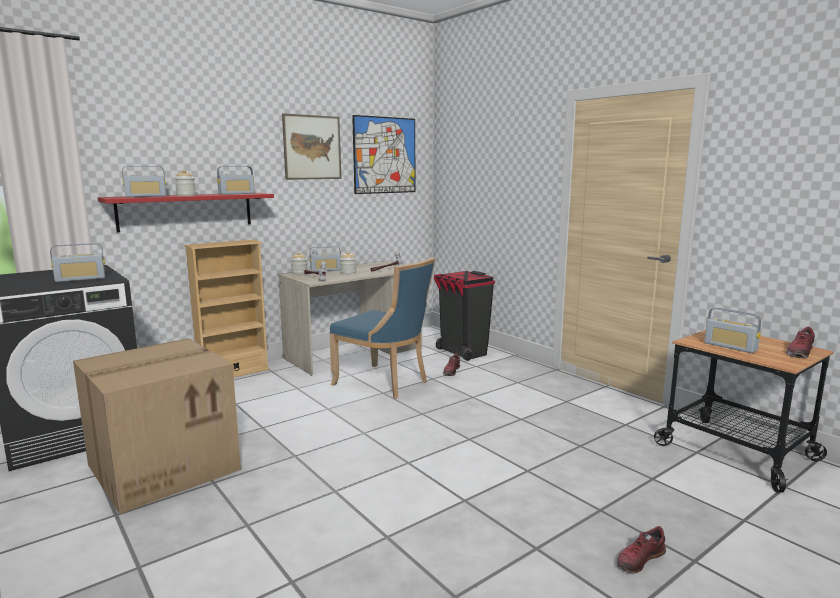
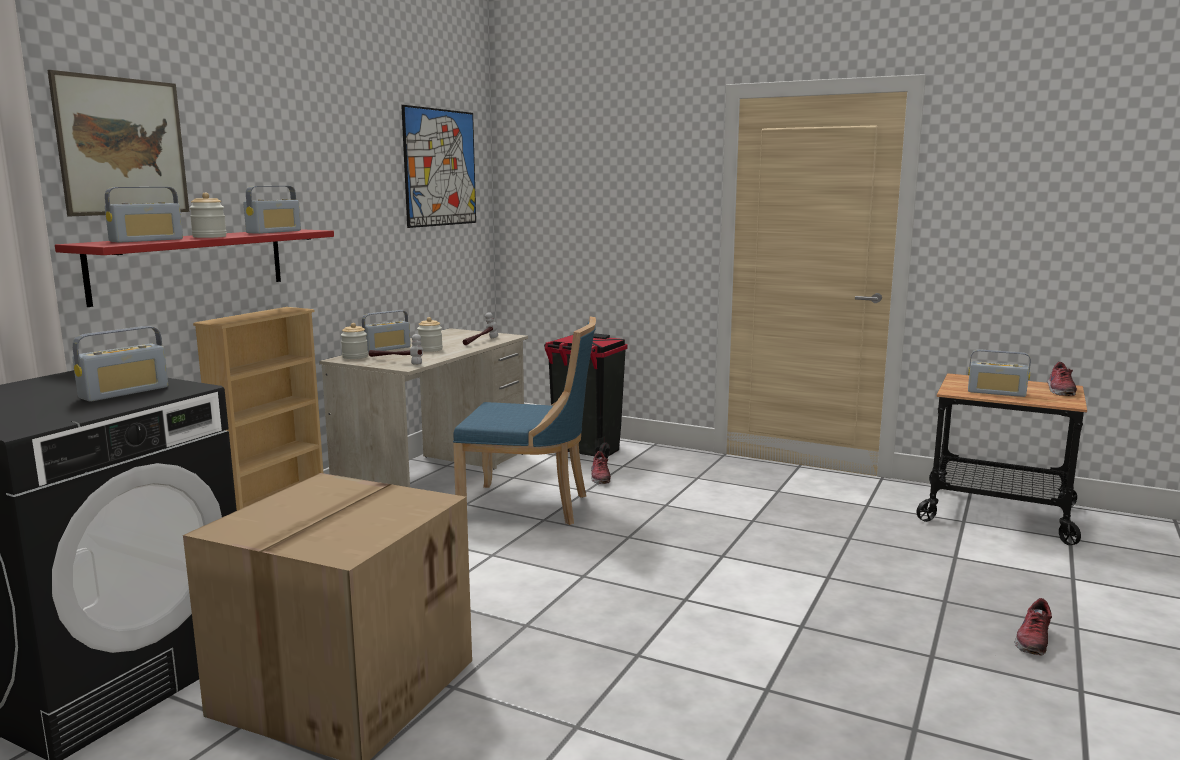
camera: 25 degrees left, 0 degrees up
(312, 147) = (355, 155): picture -> picture (122, 146)

